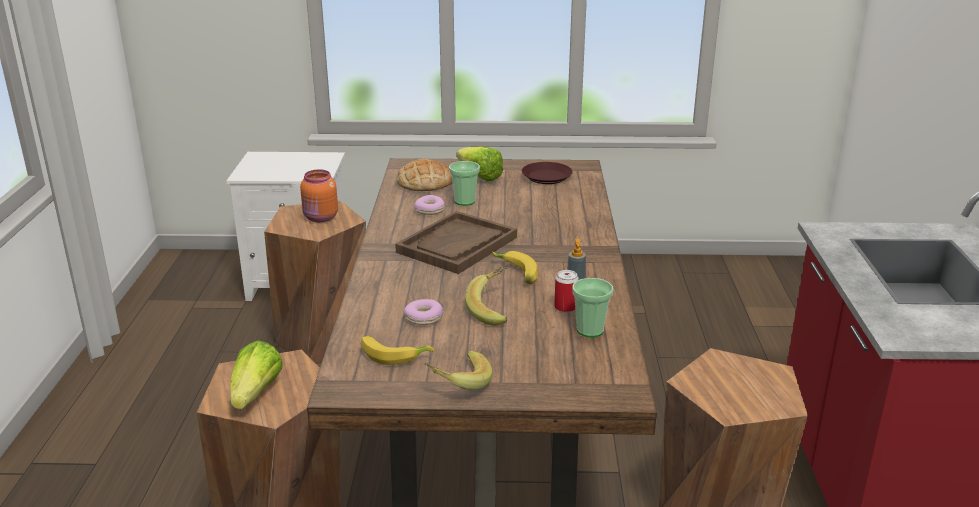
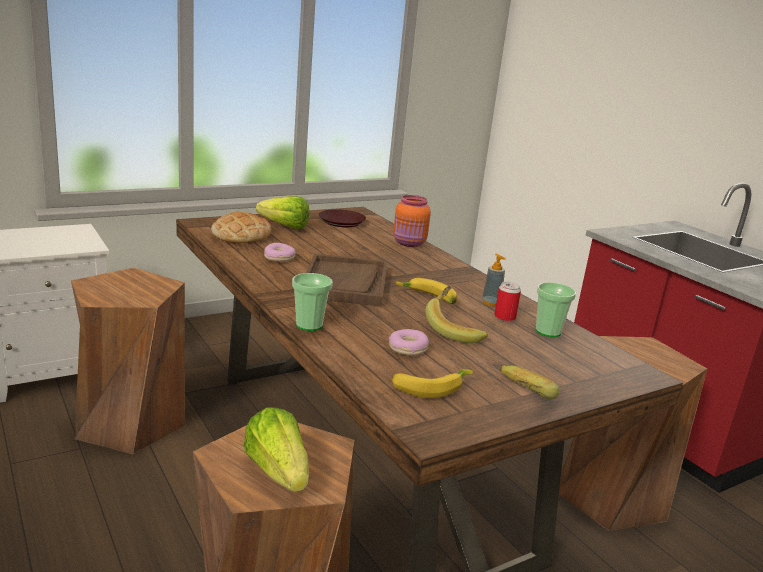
camera: 35 degrees left, 5 degrees down
(320, 218) = (133, 286): orange jar -> orange jar (409, 243)
(464, 201) = (300, 247): cup -> cup (309, 325)

